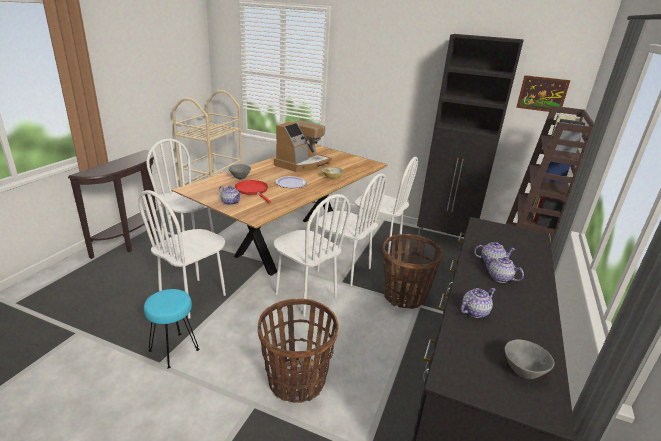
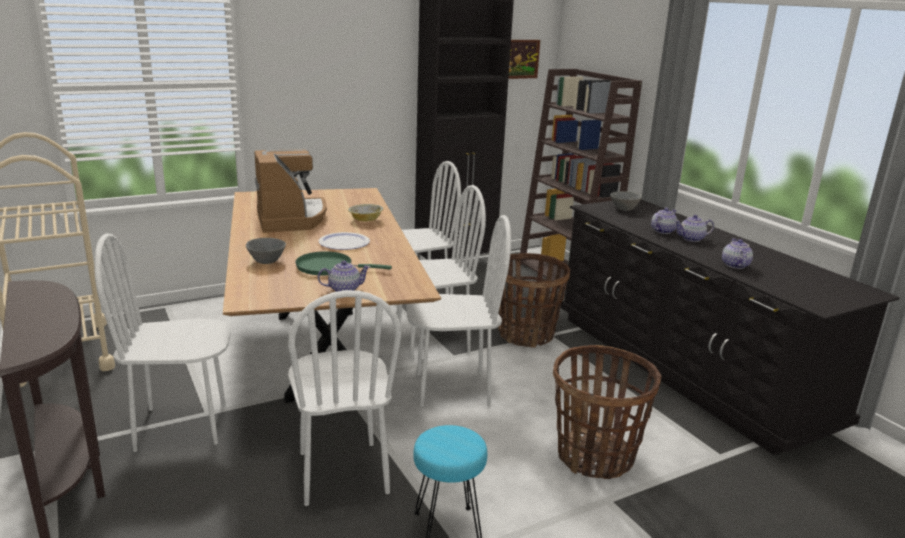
camera: 50 degrees left, 5 degrees down
(252, 190) = (328, 267): red frying pan -> green frying pan
(523, 370) = (820, 280): grey bowl -> grey bowl (623, 209)

